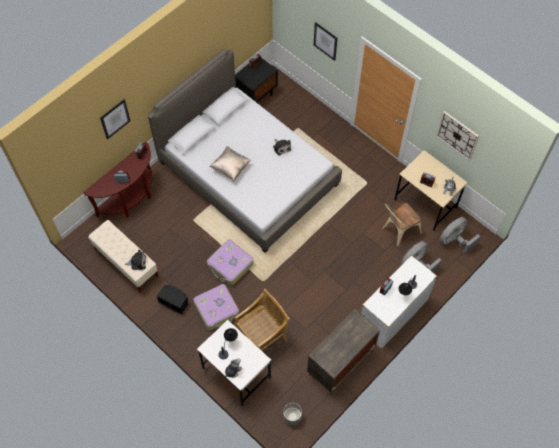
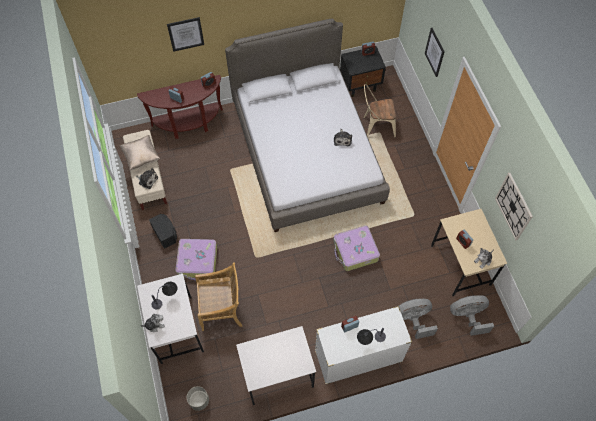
camera: 30 degrees right, 0 degrees up
(230, 168) = (283, 135): beige pillow -> beige pillow (141, 157)
(230, 265) = (235, 227): suitcase -> suitcase (355, 251)
(340, 363) = (277, 375): dresser -> white desk
(398, 232) = (415, 278): beige chair -> beige chair (376, 126)

